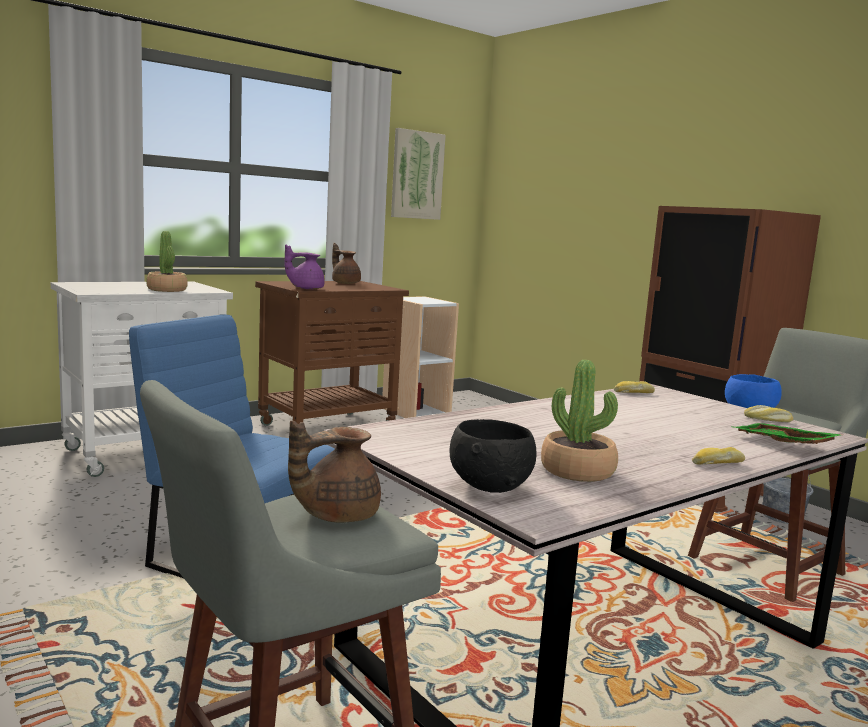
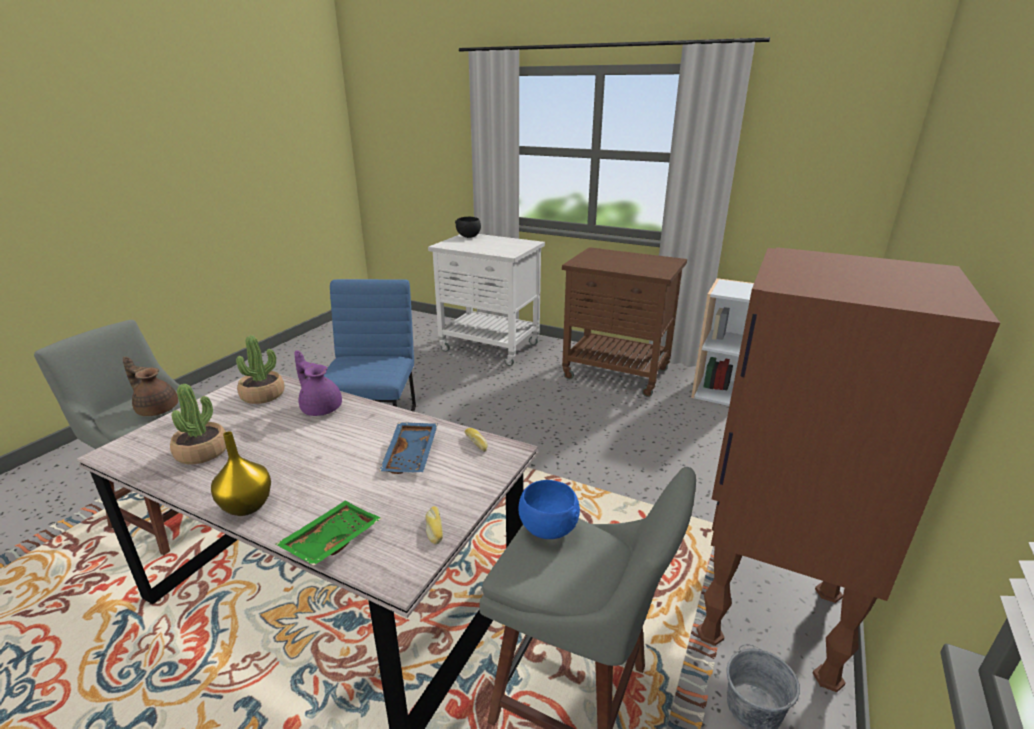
camera: 65 degrees right, 15 degrees up
(167, 290) = (486, 249): potted plant -> potted plant (263, 395)
(305, 288) = (582, 262): purple teapot -> purple teapot (321, 407)
(345, 283) = (651, 260): brown teapot -> none
(417, 175) = (794, 152): picture -> none
(491, 486) = (162, 431): black bowl -> black bowl (469, 236)
(644, 409) = (412, 455): none -> blue tray
(717, 463) = (246, 506): bread -> yellow vase

